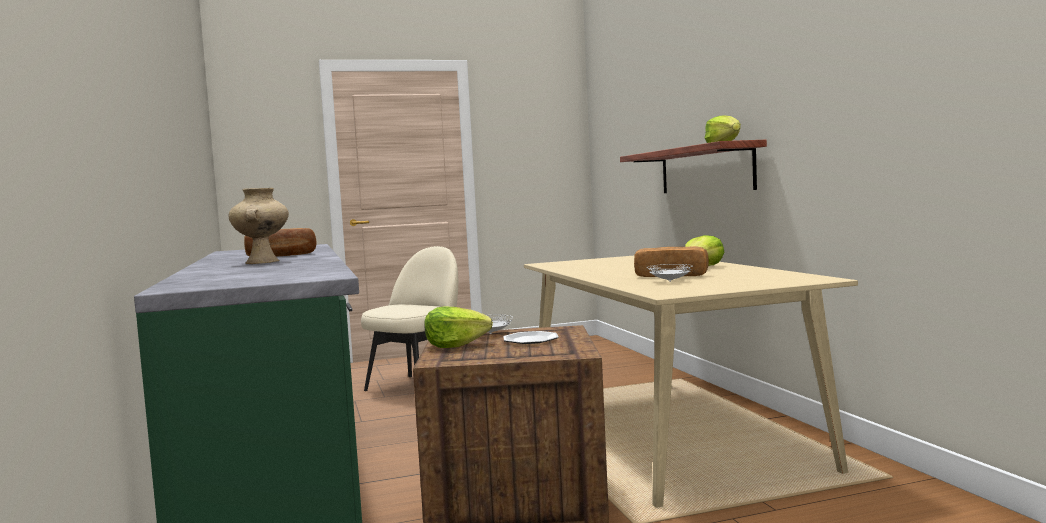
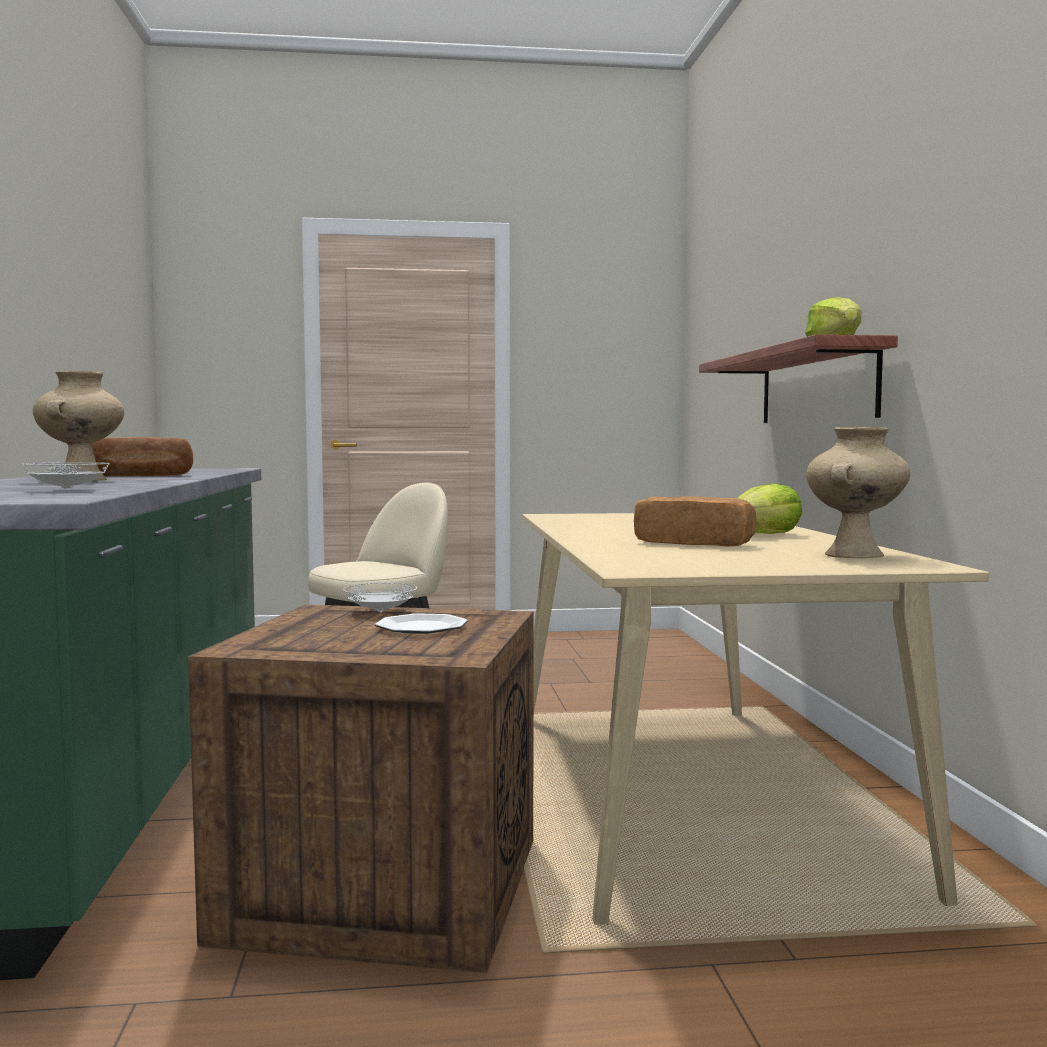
camera: 10 degrees right, 0 degrees up
(455, 345) = (304, 625): lettuce -> none
(670, 281) = (676, 552): white plate -> white plate (67, 490)
(774, 276) = (855, 555): none -> beige vase

